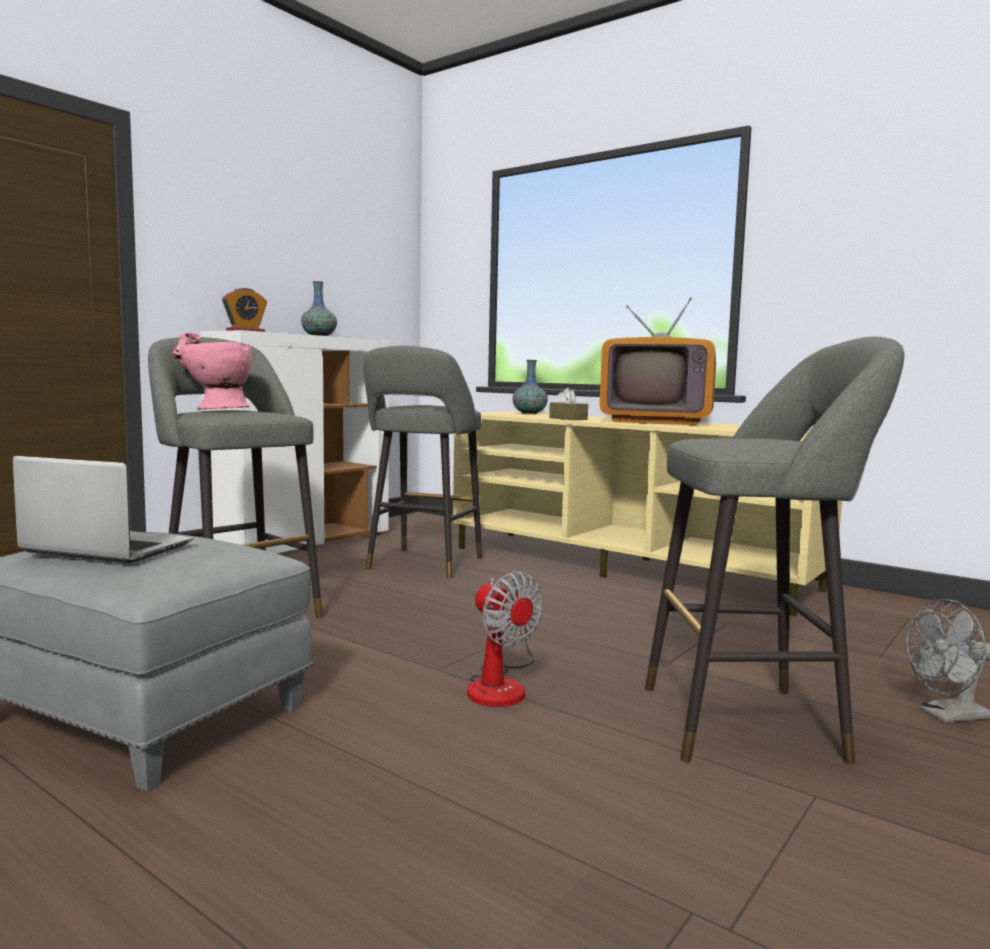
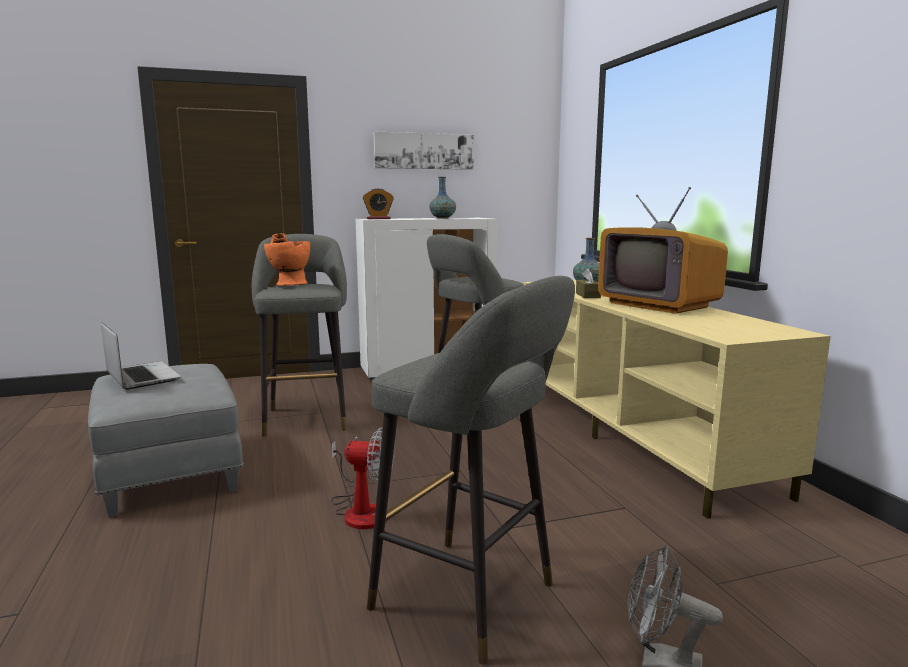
camera: 35 degrees right, 5 degrees up
(214, 410) = (288, 285): pink vase -> orange vase
(282, 247) = (424, 151): none -> picture
(501, 685) = (361, 510): fan -> fan turned 75 degrees counterclockwise

